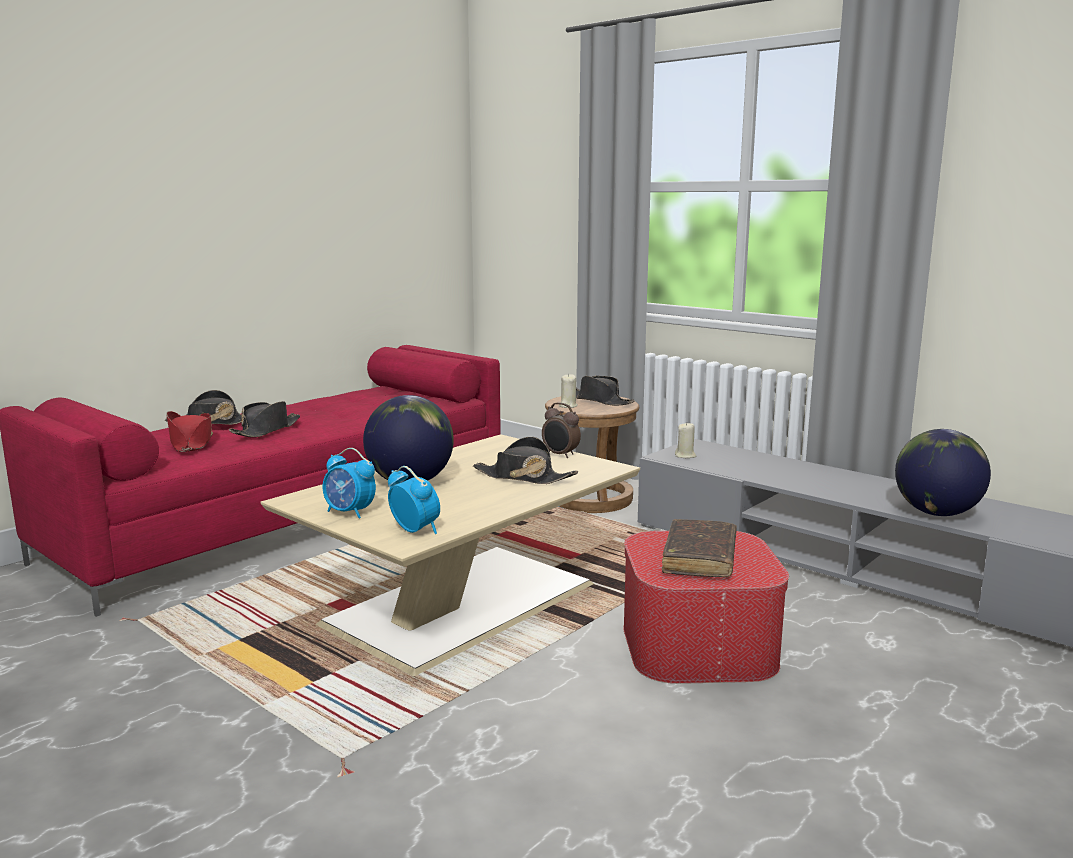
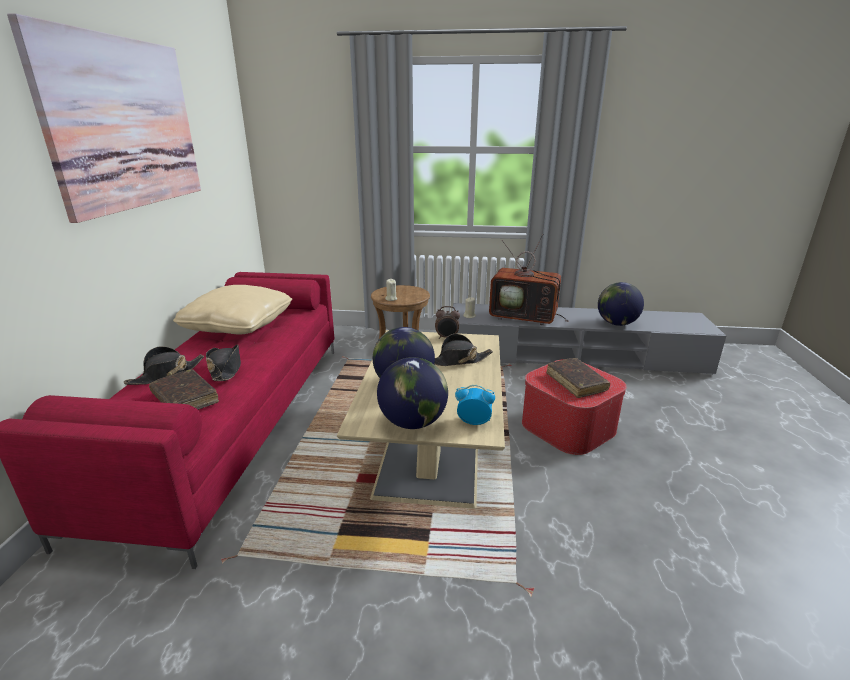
camera: 35 degrees left, 10 degrees up
(191, 442) = (185, 399): red hat -> brown book
(255, 143) = (125, 124): none -> picture
(349, 401) = (238, 325): none -> beige pillow
(350, 513) = (413, 422): alarm clock -> globe
(599, 400) = (400, 290): black hat -> none
(777, 473) = (525, 317): none -> television

